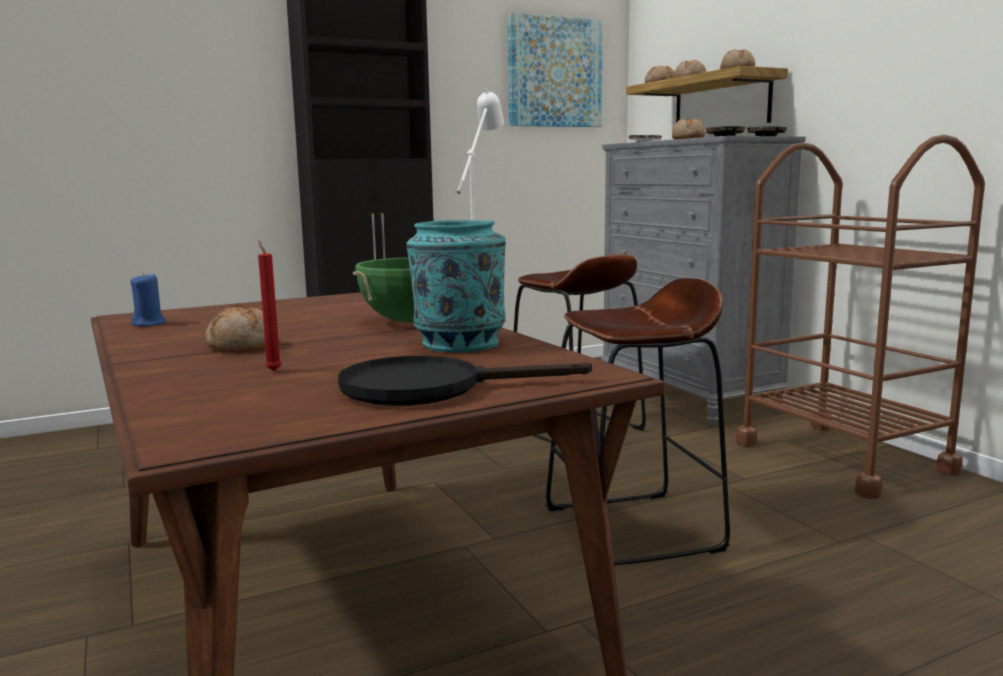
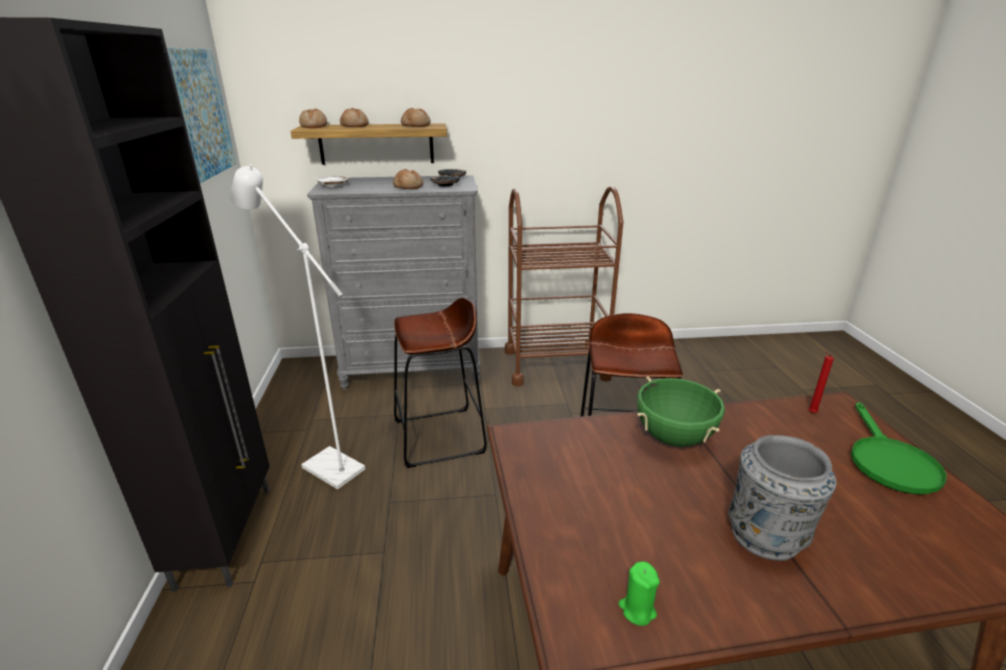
camera: 70 degrees left, 15 degrees up
(149, 324) = (637, 610): blue candle -> green candle
(243, 346) = (767, 535): bread -> grey vase
(273, 370) = (855, 522): red candle -> red candle (811, 413)
(431, 388) = (888, 461): black frying pan -> green frying pan
(458, 344) = (762, 431): turquoise vase -> none

